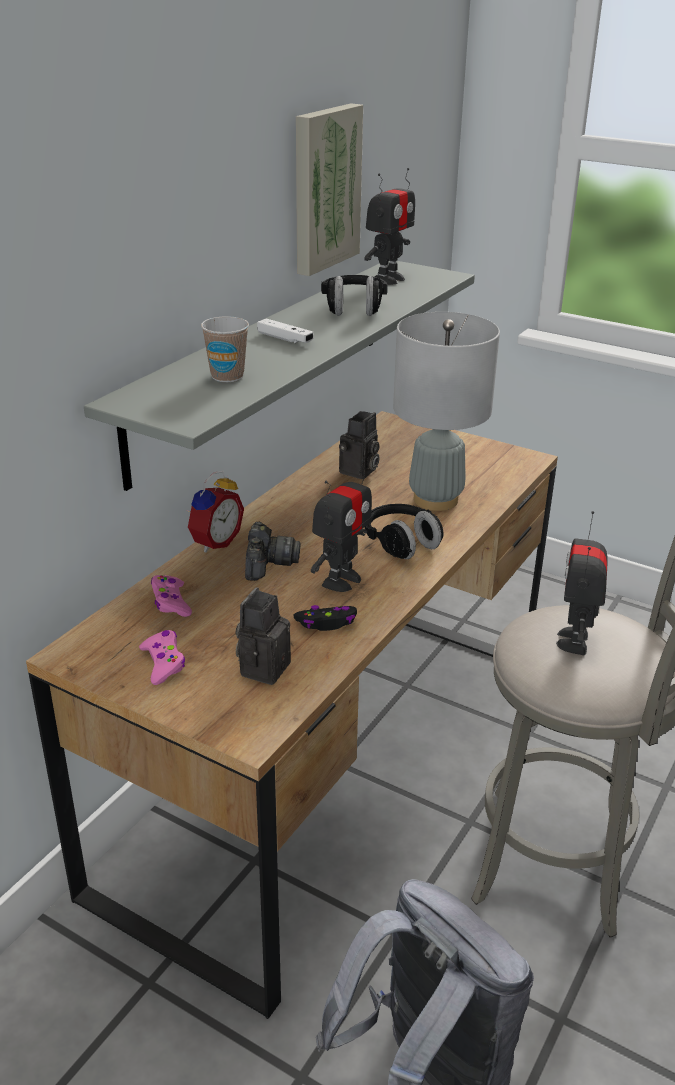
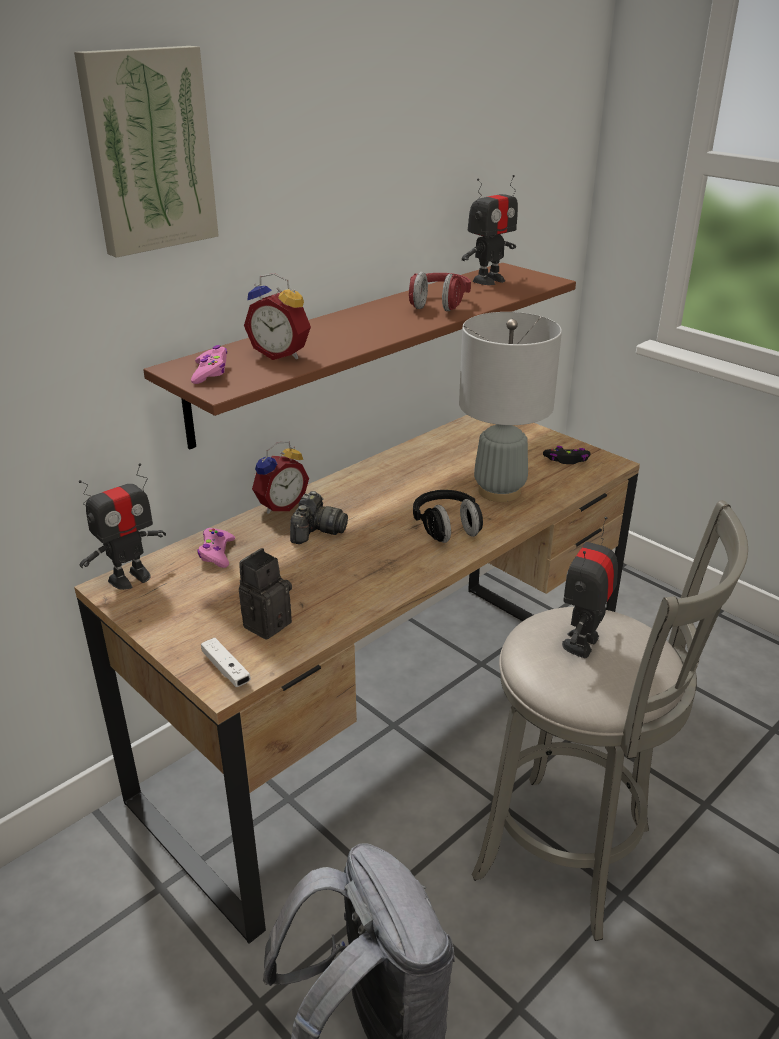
camera: 15 degrees right, 0 degrees up
(163, 663) = (184, 605): pink game controller -> pink game controller (210, 372)
(227, 376) = (281, 354): cup -> alarm clock
(265, 363) = (351, 348): grey shelf -> brown shelf
(285, 339) = (356, 326): white game controller -> white game controller (226, 669)
(323, 188) = (424, 190): picture -> picture (147, 151)
(327, 623) = (343, 591): black game controller -> black game controller (567, 460)
(341, 580) = (375, 554): toy robot -> toy robot (130, 578)
(353, 309) = (437, 304): black headphones -> red headphones
(359, 472) = (440, 458): camera -> none

